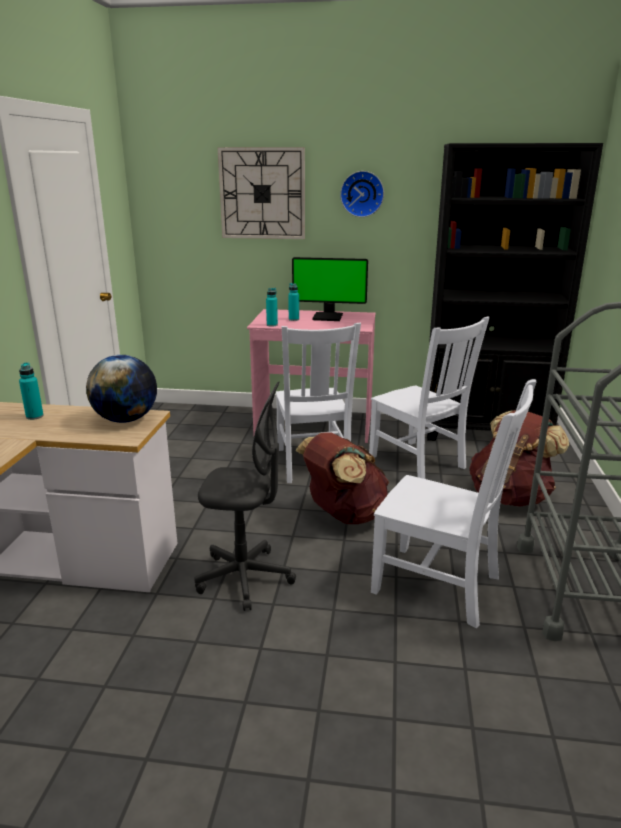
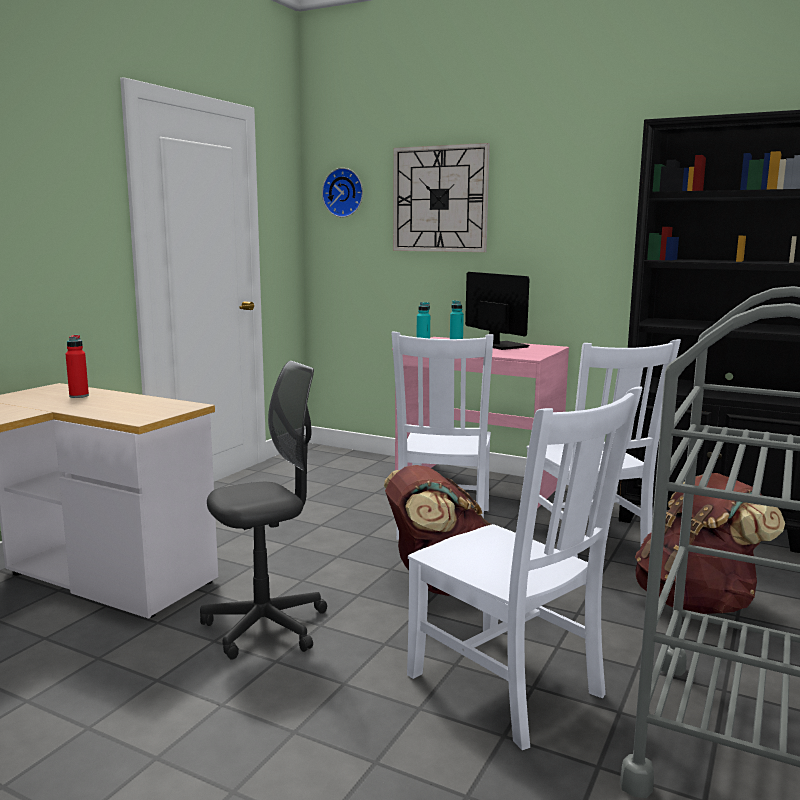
camera: 20 degrees right, 10 degrees down
(34, 416) = (79, 396): turquoise bottle -> red bottle
(126, 420) = (159, 406): globe -> none
(245, 578) = (266, 627): grey office chair -> grey office chair turned 60 degrees counterclockwise
(328, 317) = (502, 346): monitor -> monitor turned 150 degrees counterclockwise
(362, 194) = (556, 196): wall clock -> wall clock (344, 192)

